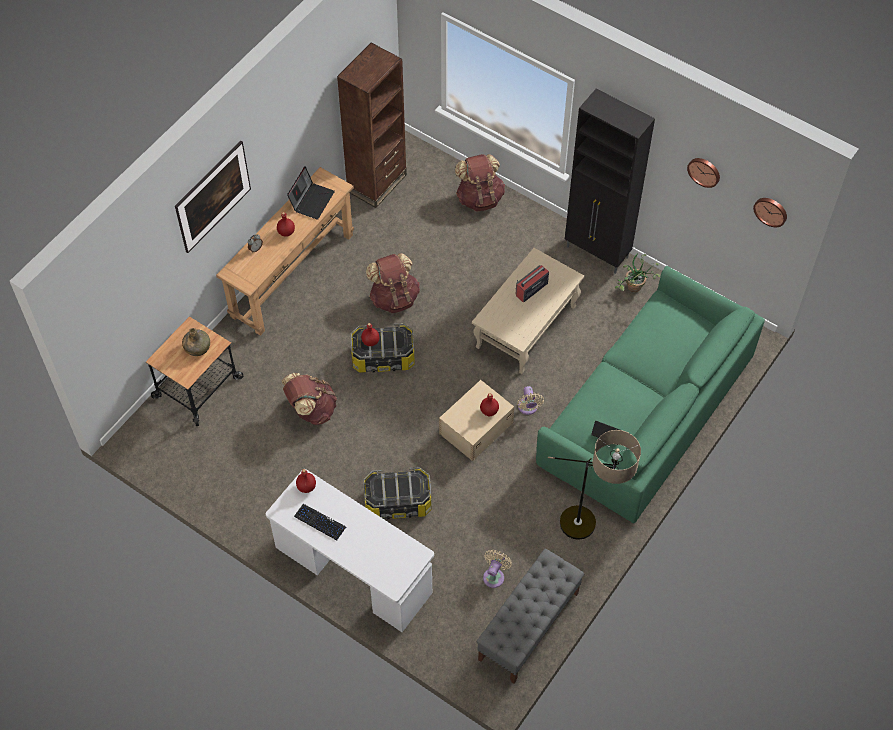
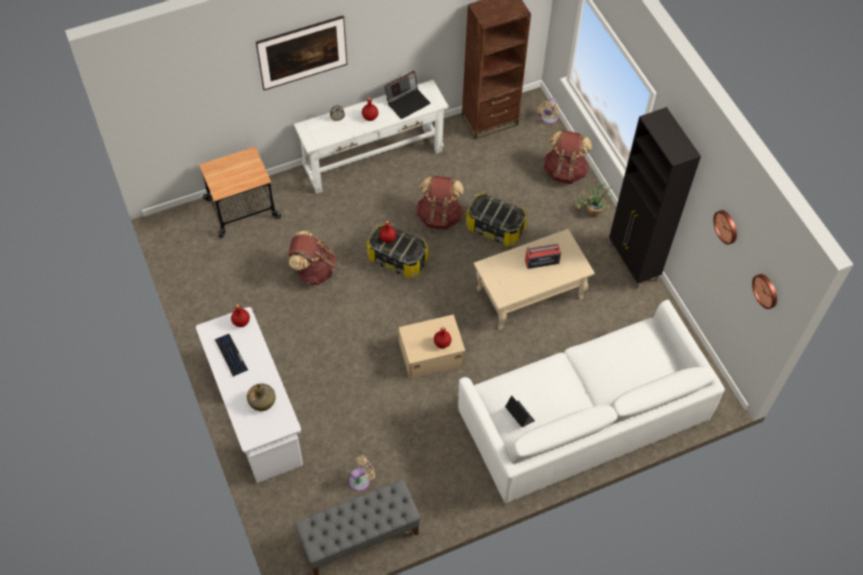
camera: 30 degrees right, 0 degrees up
(197, 347) = (243, 173): green bottle -> green bottle (262, 401)
(292, 275) = (373, 159): brown console table -> white console table
(398, 502) = (327, 378): storage box -> storage box (495, 227)
(528, 408) = (484, 360): beige fan -> beige fan (548, 119)
(590, 531) = (464, 488): floor lamp -> none
(633, 290) = (642, 310): potted plant -> potted plant (591, 214)
(646, 409) = (583, 414): green sofa -> white sofa

